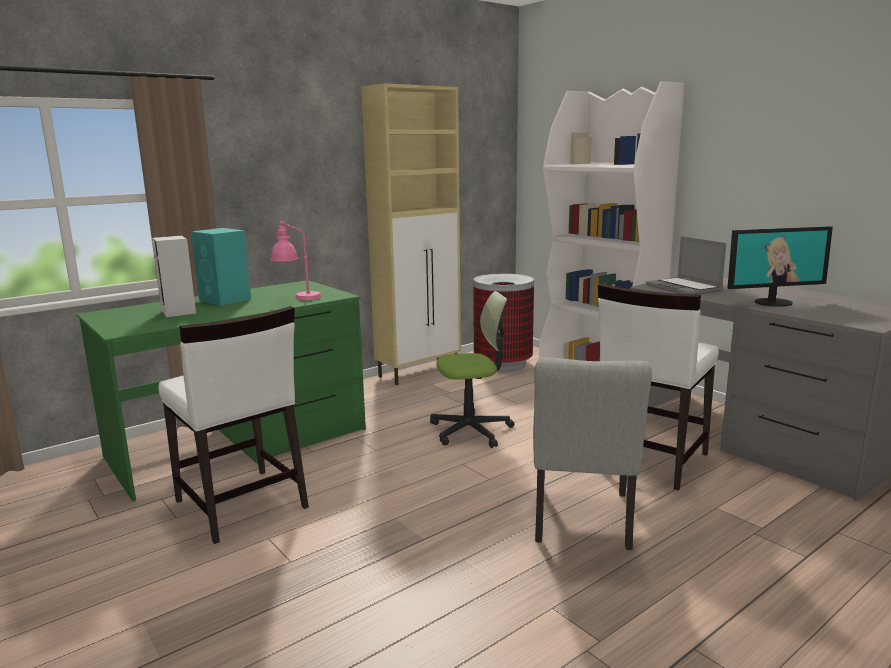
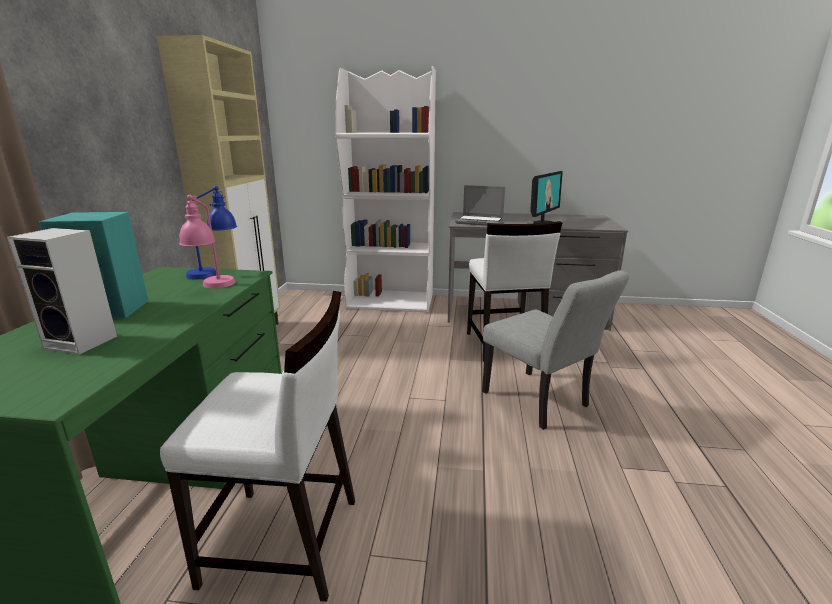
camera: 45 degrees left, 5 degrees up
(324, 290) = (215, 273): none -> blue table lamp
(471, 430) = (372, 369): office chair -> none
(503, 364) = (310, 310): trash can -> none

